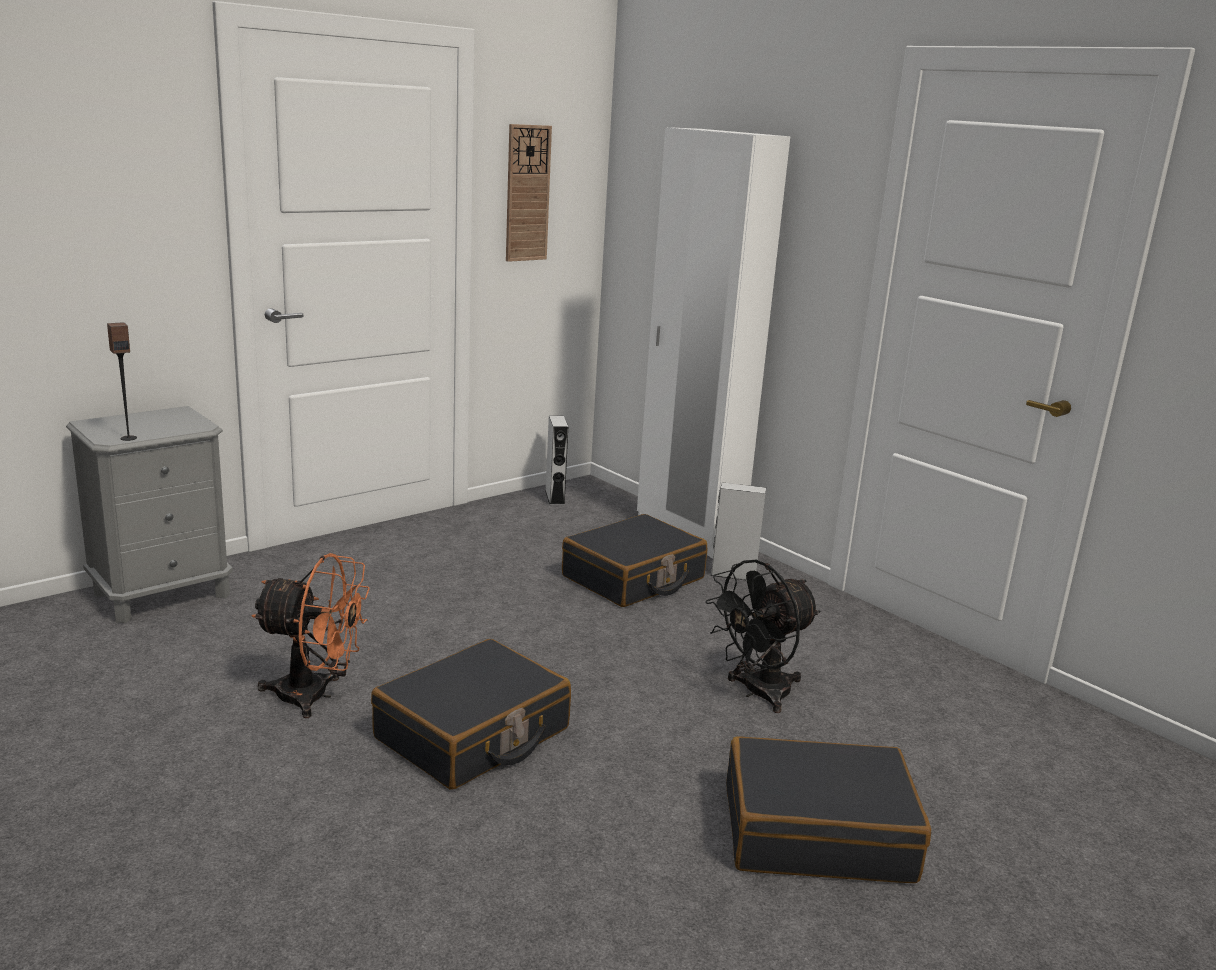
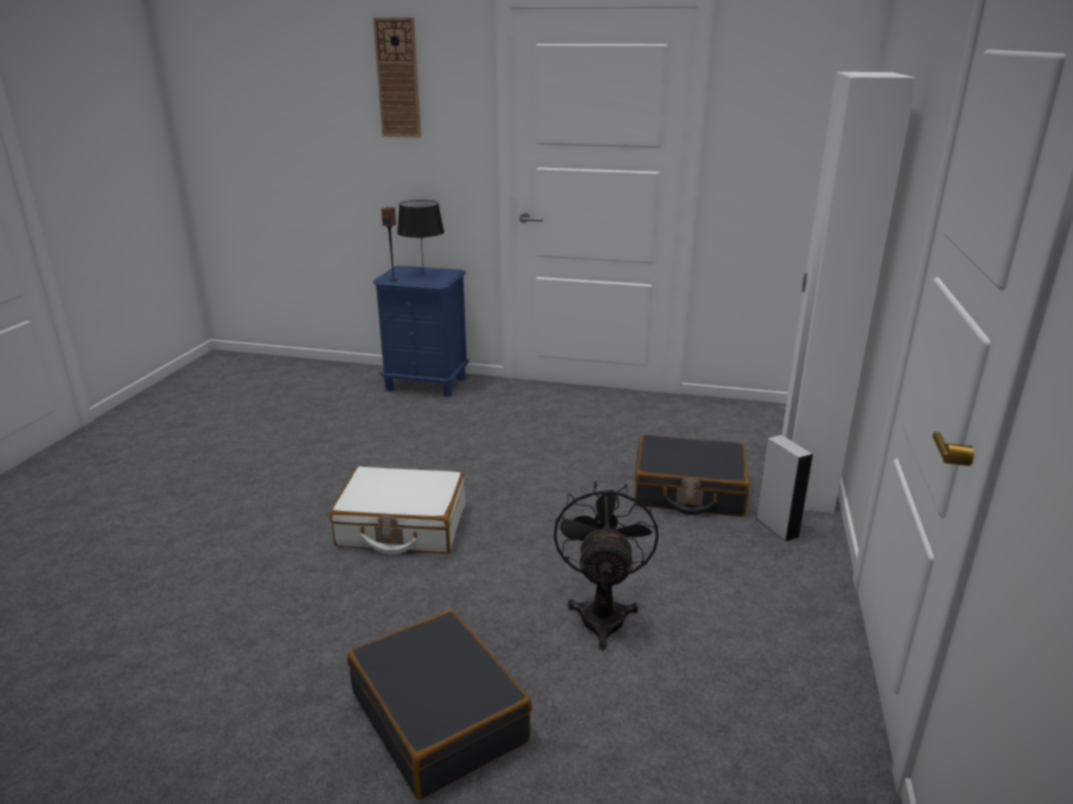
camera: 55 degrees right, 5 degrees up
(146, 421) = (423, 273): none -> black table lamp
(163, 594) = (426, 384): grey nightstand -> blue nightstand
(316, 696) = (383, 465): orange fan -> none
(473, 734) = (402, 526): black suitcase -> white suitcase
(527, 193) = (764, 137): wall clock -> wall clock (398, 78)
(554, 497) = (752, 413): grey speaker -> none
(757, 693) = (602, 612): black fan -> black fan turned 75 degrees clockwise

